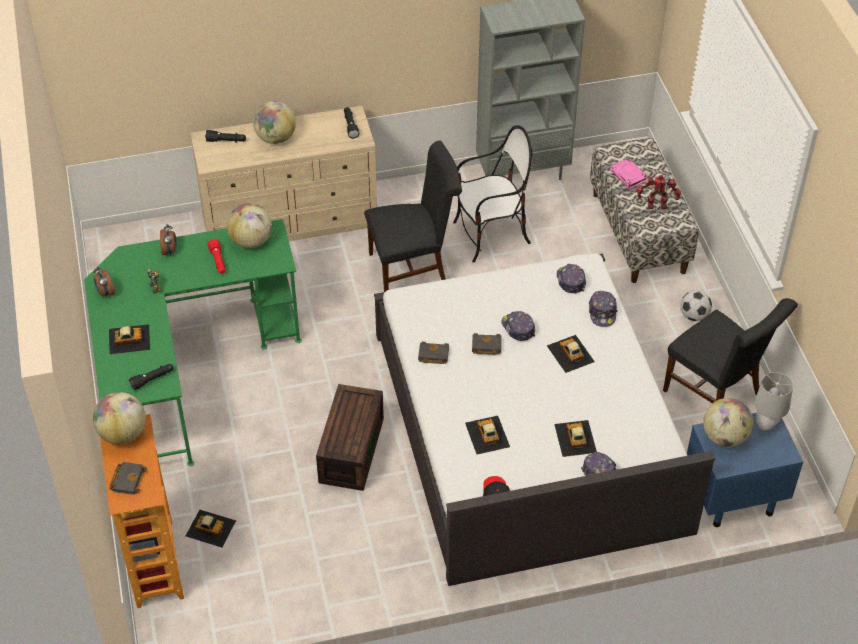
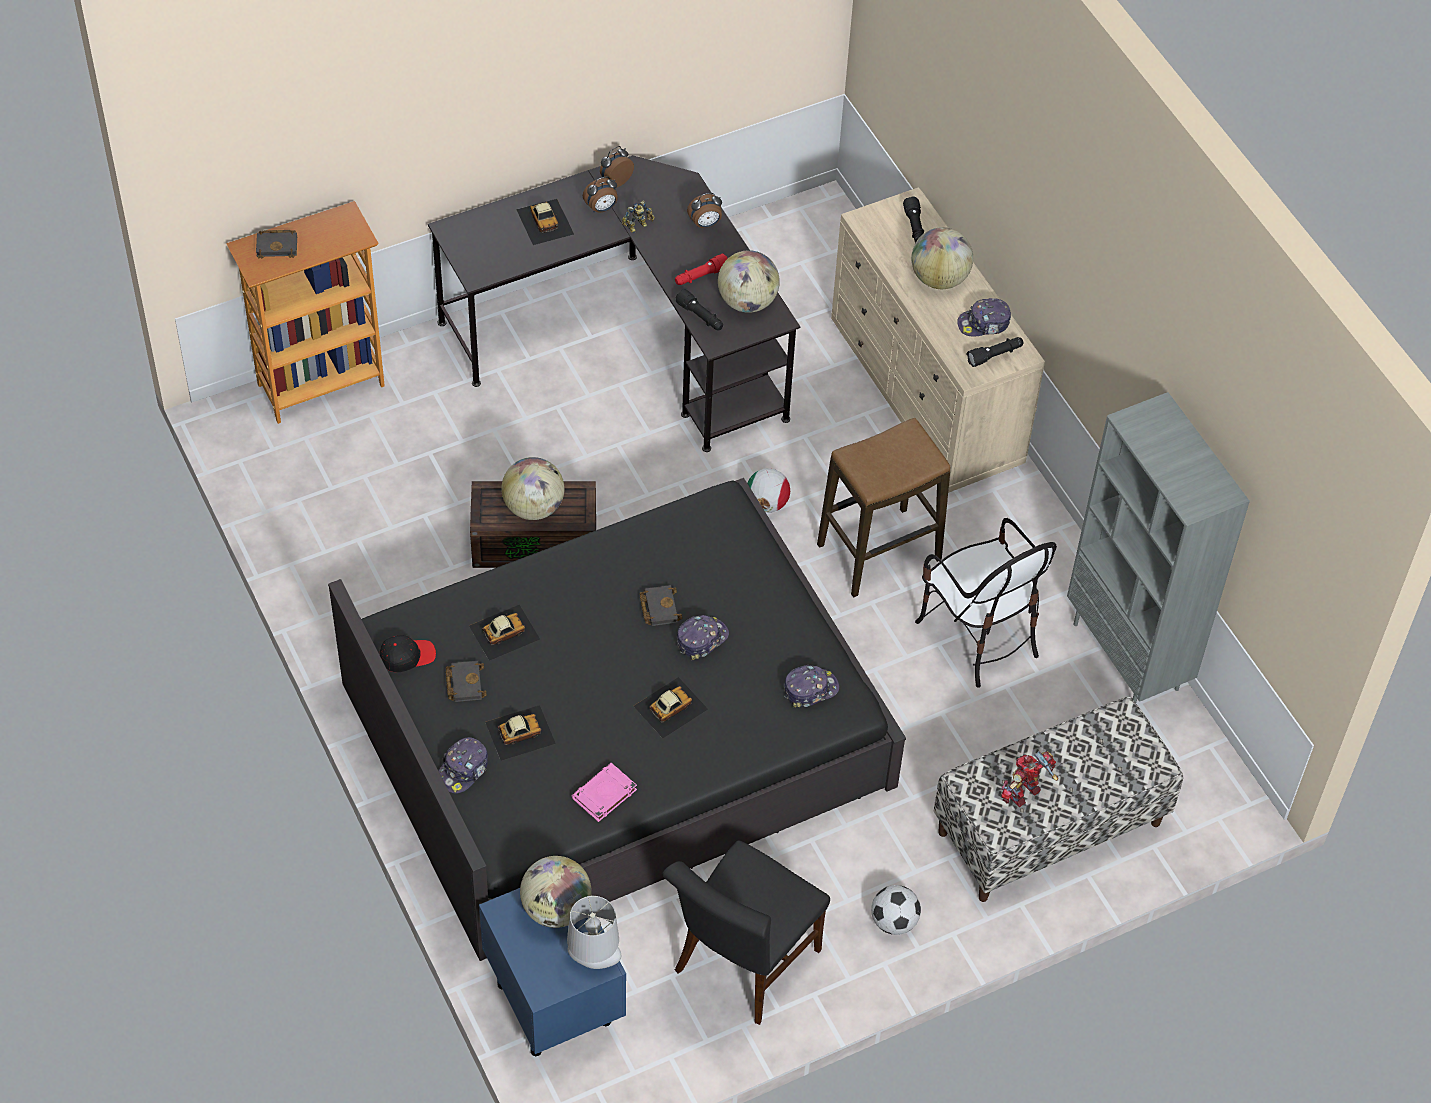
camera: 75 degrees right, 5 degrees up
(123, 433) = (343, 225): globe -> globe (533, 507)
(130, 304) = (601, 208): none -> alarm clock
(152, 379) = (486, 259): black flashlight -> black flashlight (700, 316)
(183, 368) = (626, 340): green desk -> black desk
(210, 528) = (383, 425): toy car -> none
(356, 317) = (767, 504): none -> football
(413, 269) = (878, 553): black chair -> stool
(432, 355) = (627, 550): black book -> black book (464, 683)
(528, 430) = (615, 735): white bed -> black bed
(602, 312) = (760, 737): cap -> cap (984, 324)
(628, 176) = (1079, 749): pink book -> pink book (604, 795)
(657, 205) = (1025, 794): toy robot -> toy robot turned 120 degrees counterclockwise

